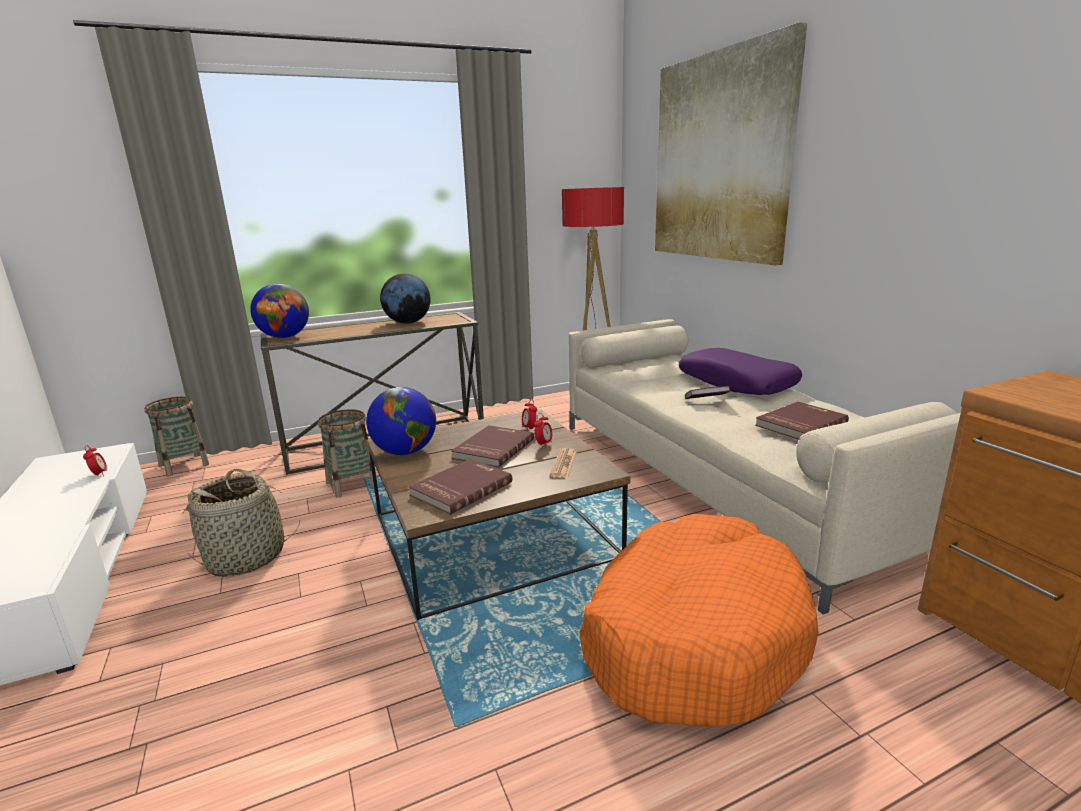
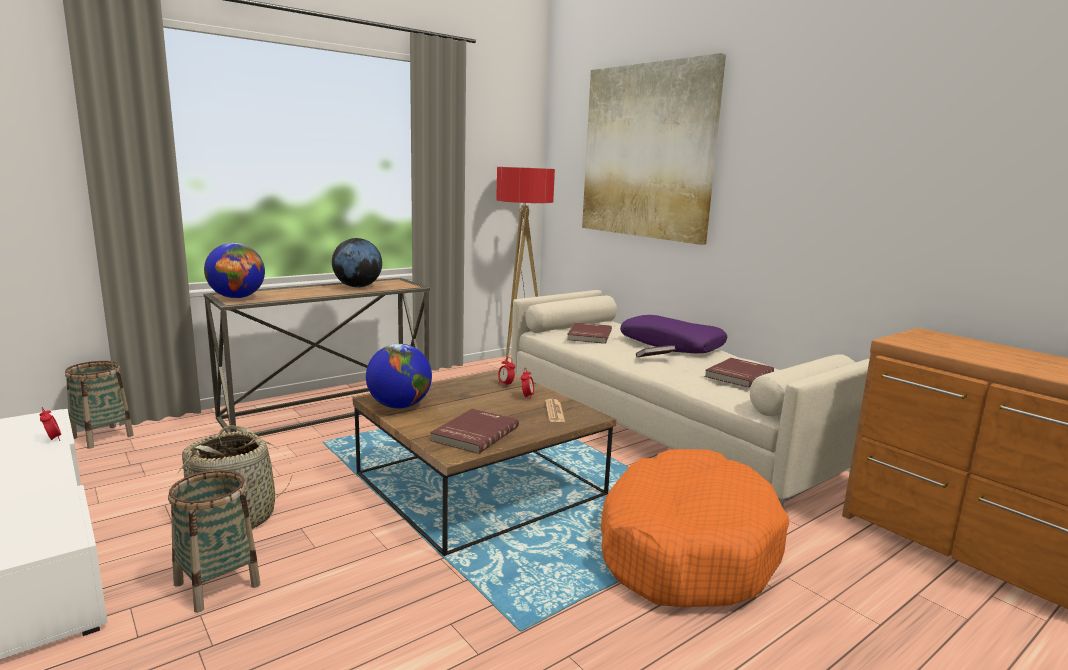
camera: 15 degrees left, 5 degrees down
(352, 484) = (312, 448): basket -> basket (217, 584)
(492, 448) = (482, 401): red book -> red book (588, 335)

